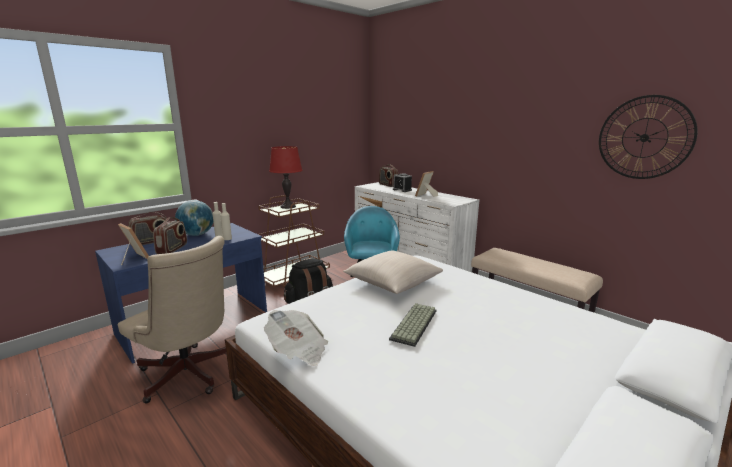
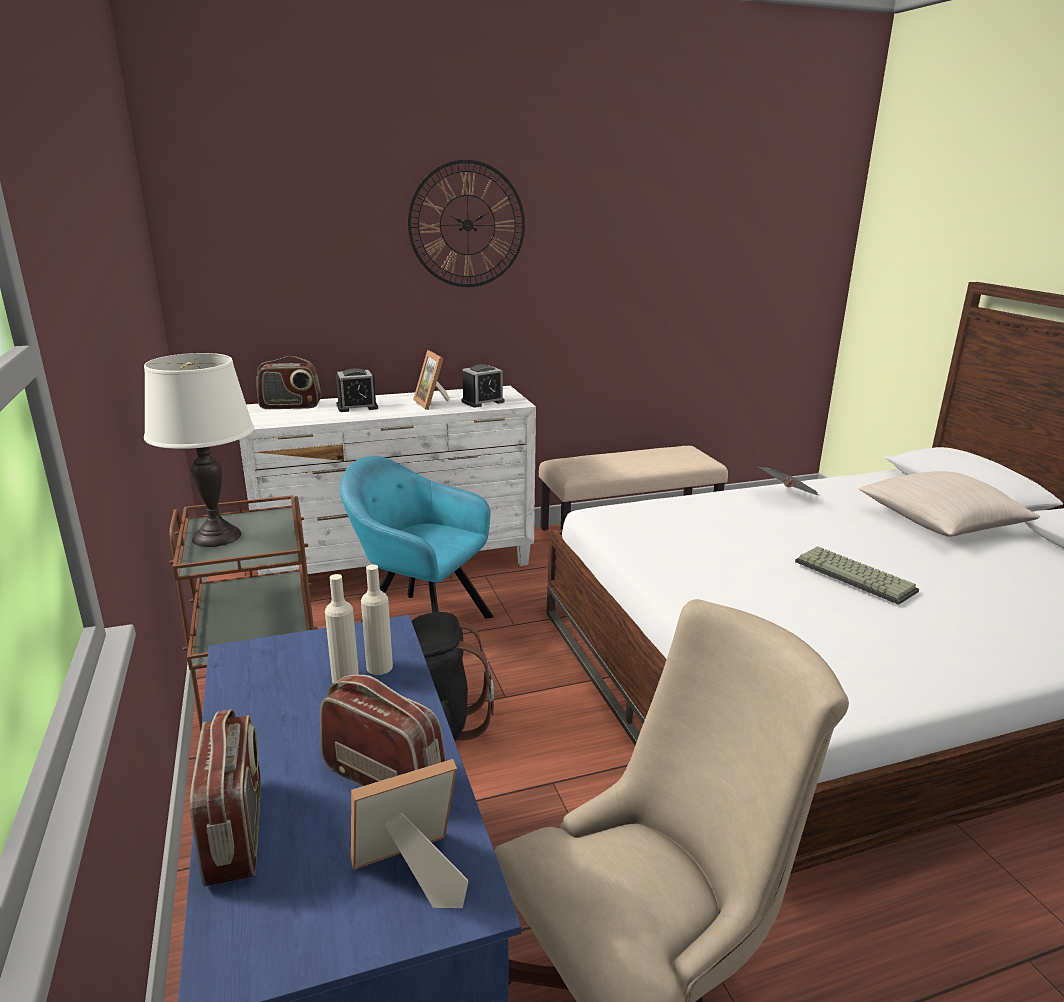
camera: 65 degrees left, 5 degrees up
(197, 235) = (270, 720): globe -> none
(288, 206) = (217, 536): red table lamp -> white table lamp
(298, 351) = (923, 687): newspaper -> newspaper (788, 498)
(393, 283) = (695, 556): beige pillow -> beige pillow (941, 523)
(443, 200) = (483, 402): none -> alarm clock
(644, 138) = (722, 252): wall clock -> wall clock (467, 225)

